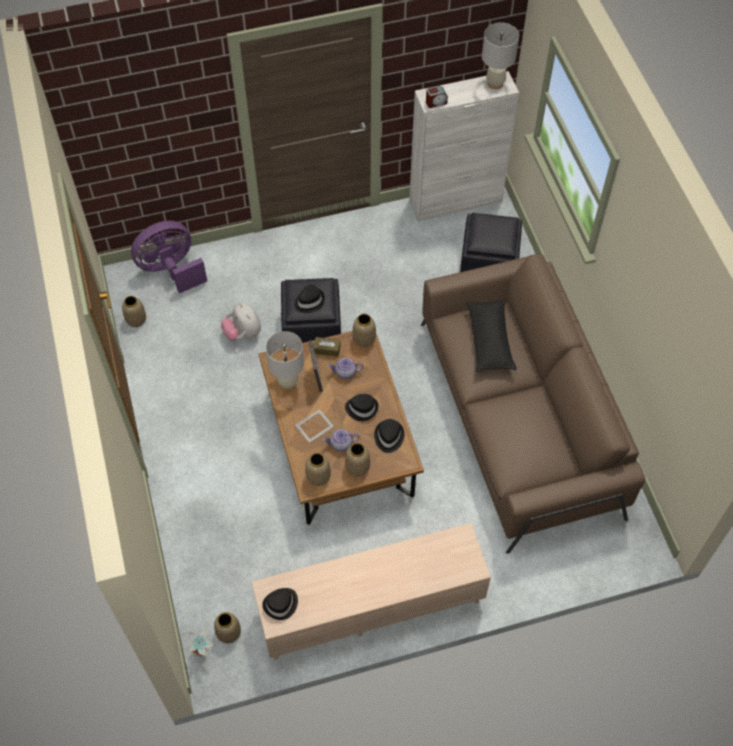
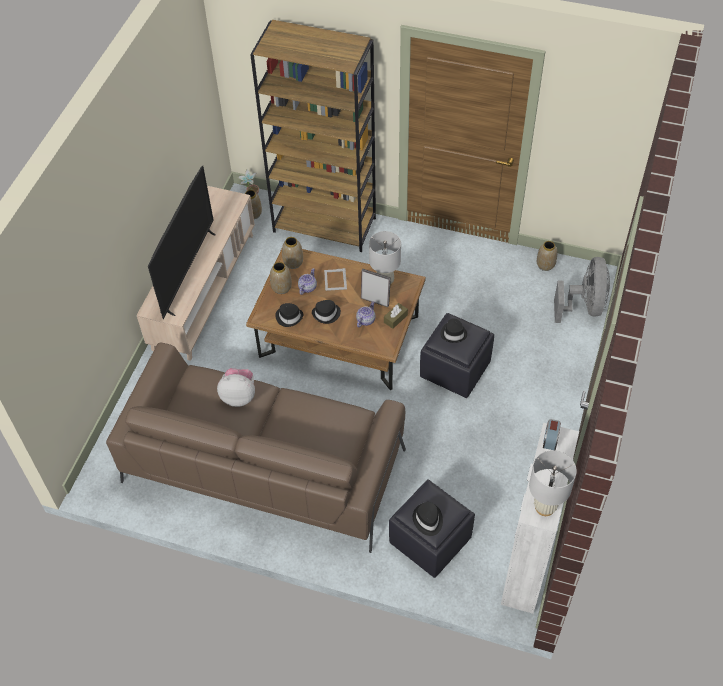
camera: 125 degrees right, 5 degrees down
(171, 270) = (584, 306): purple fan -> grey fan
(199, 545) = (325, 225): none -> brown bookcase
(243, 333) = (485, 324): plush toy -> plush toy (239, 396)
(281, 604) = (222, 201): black hat -> black hat (427, 520)
(364, 339) = (386, 346): vase -> none
(402, 566) = (188, 272): none -> television
(490, 340) = (317, 429): black pillow -> none

